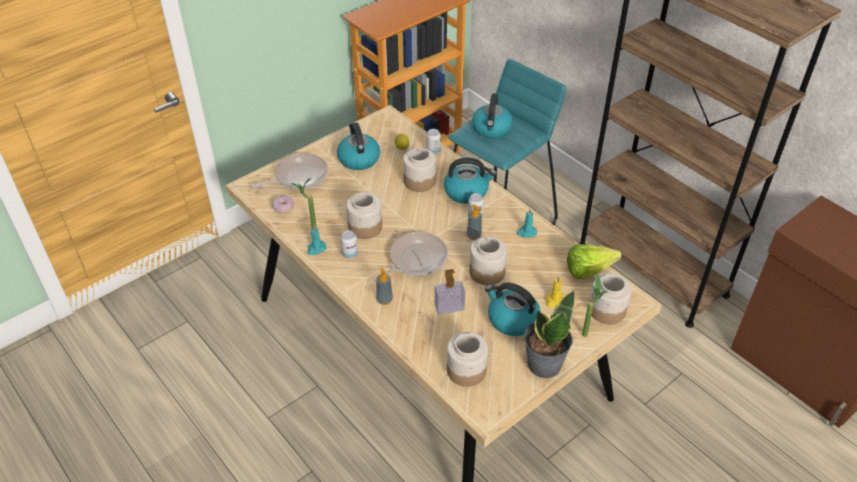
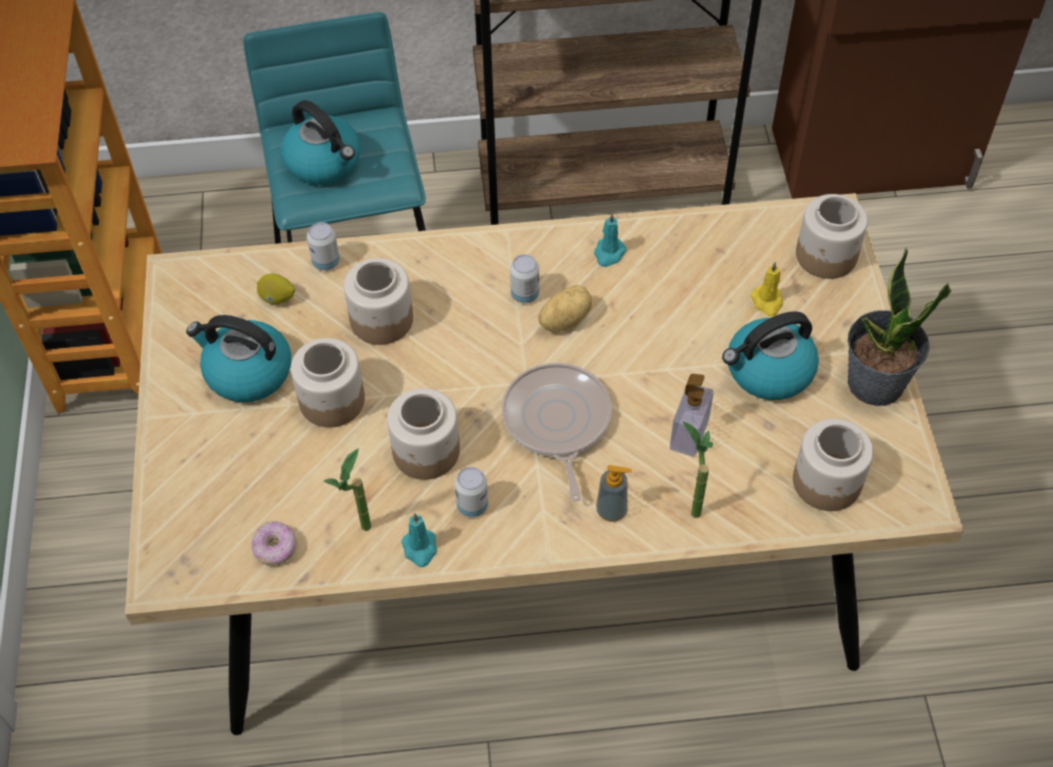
camera: 55 degrees left, 10 degrees up
(298, 176) = (212, 484): frying pan -> none
(467, 191) = (460, 273): kettle -> none
(474, 235) = (564, 319): soap dispenser -> potato
(487, 272) = (652, 347): jar -> jar (331, 400)
(586, 330) = (847, 300): potted plant -> potted plant (690, 505)
(593, 270) = (743, 225): lettuce -> none

